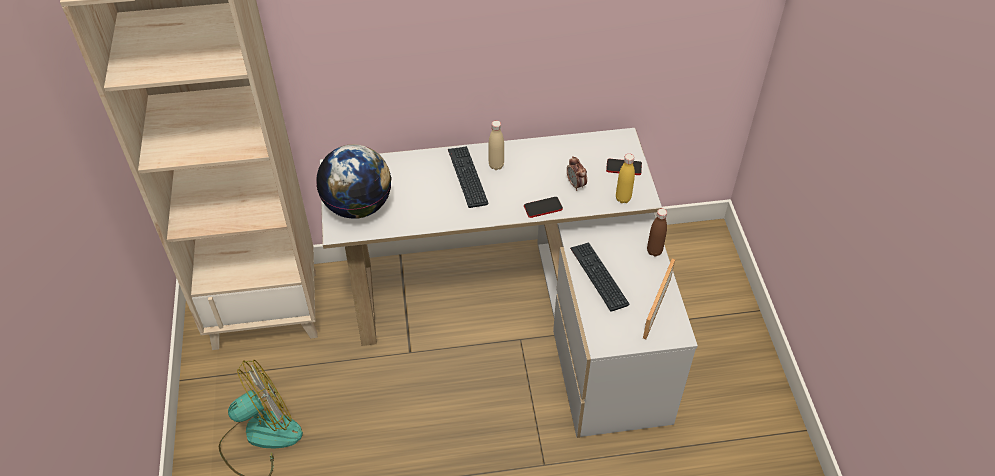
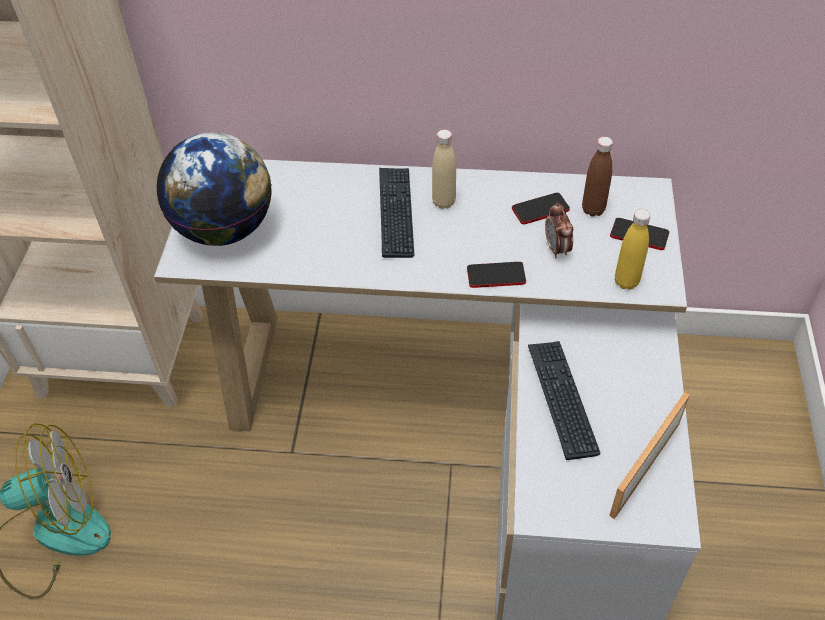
camera: 15 degrees right, 0 degrees up
(558, 160) = (540, 209): none -> phone
(654, 251) = (662, 374): brown bottle -> brown bottle (593, 210)

